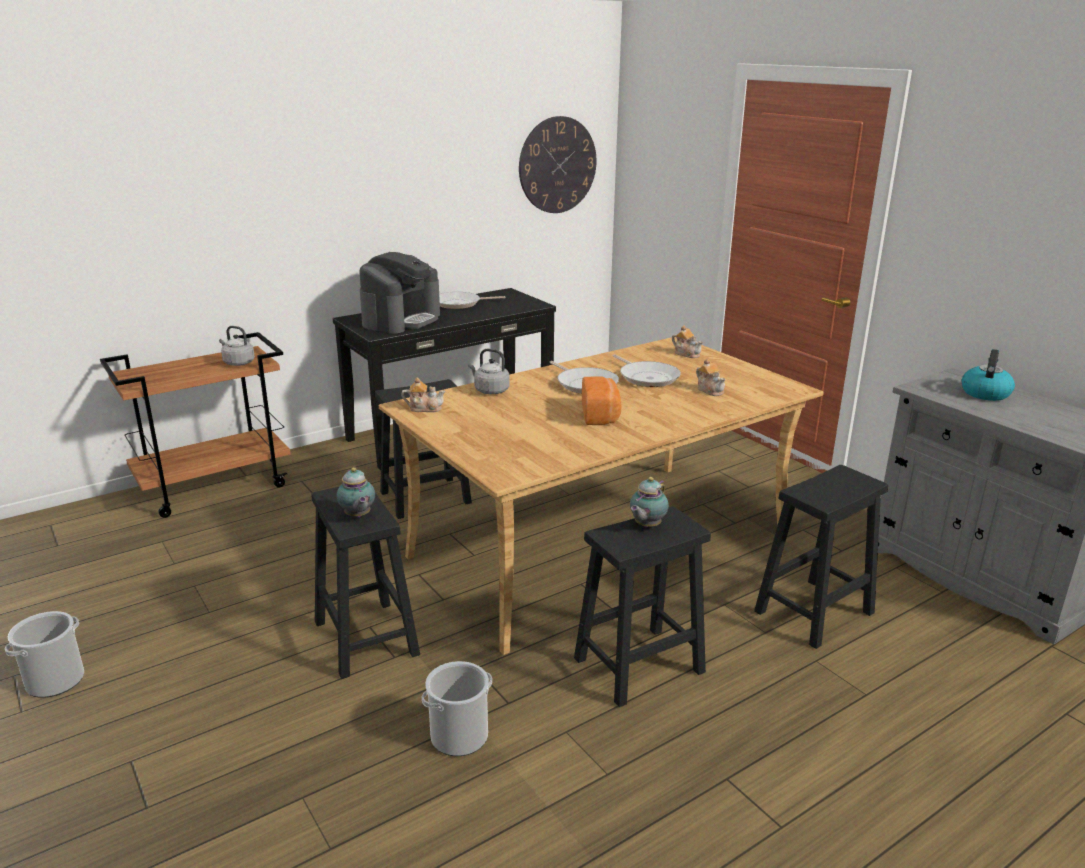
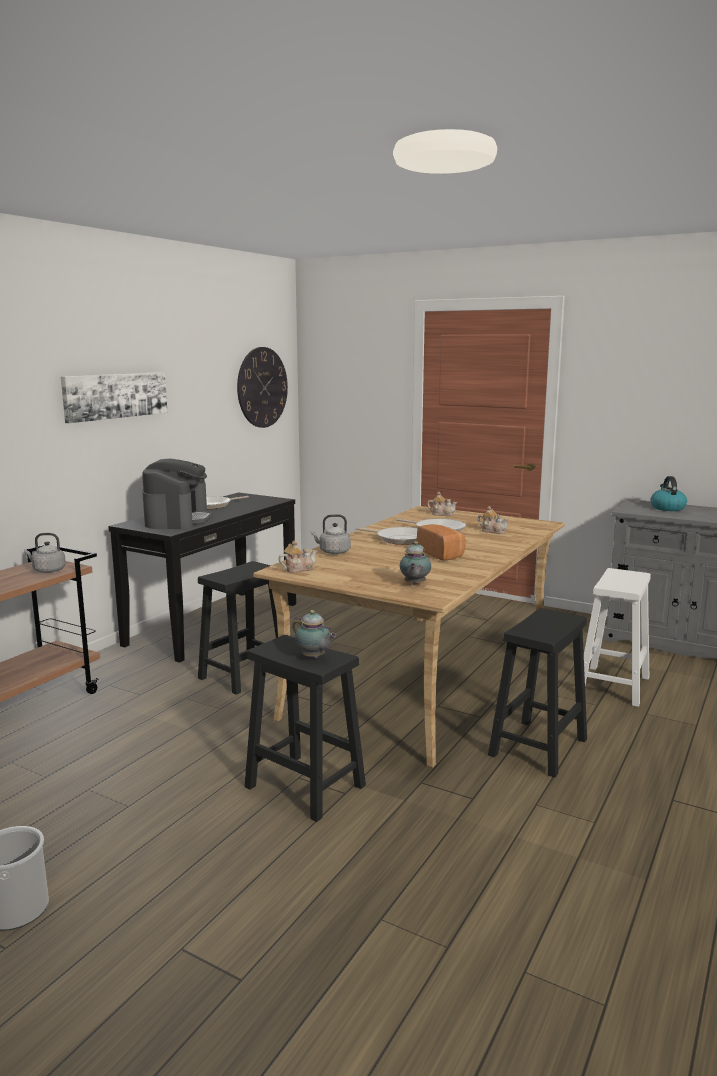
camera: 25 degrees left, 10 degrees down
(347, 179) = (115, 395): none -> picture
(459, 736) = (461, 832): bucket -> none
(646, 526) = (540, 621): teapot -> teapot (414, 584)
(813, 613) = (613, 686): black stool -> white stool

